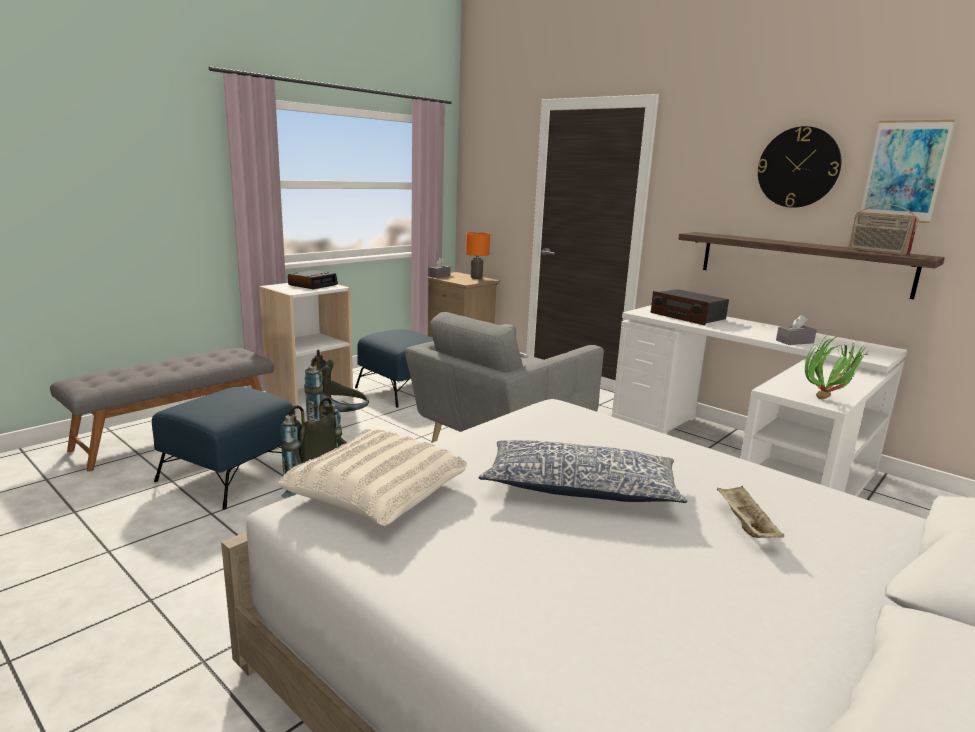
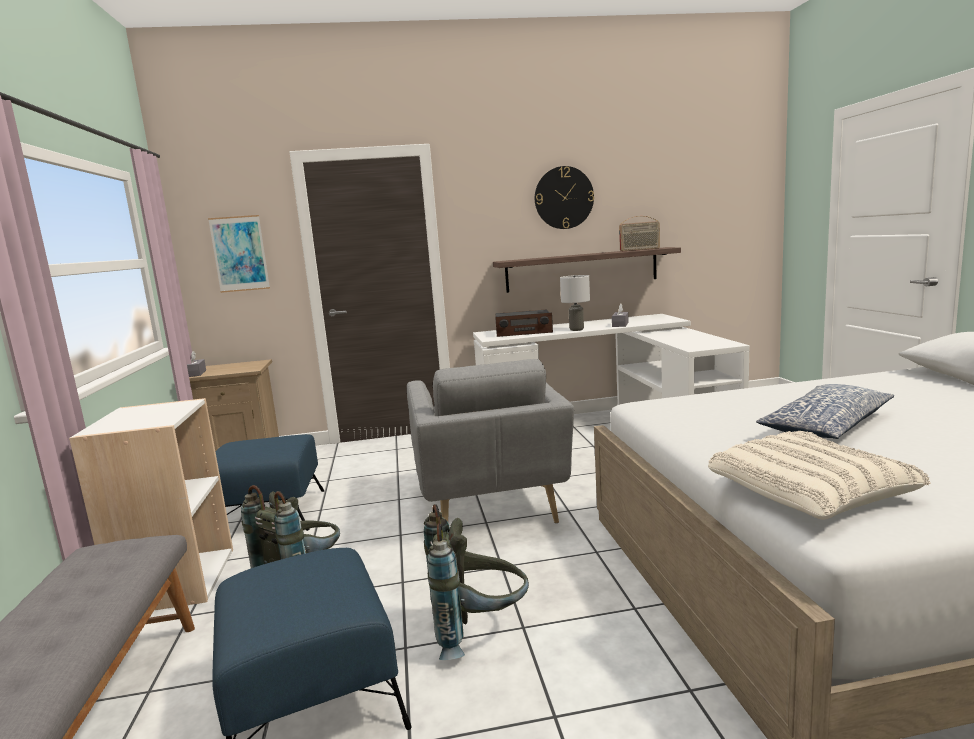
camera: 50 degrees left, 5 degrees down
(313, 285) = (146, 411): alarm clock -> none
(476, 278) = (242, 364): orange table lamp -> none
(732, 331) = (576, 330): none -> white table lamp
(744, 525) = (896, 401): beige tray -> none
(830, 399) = (723, 343): potted plant -> none
(904, 171) = (632, 193): picture -> picture (239, 254)

